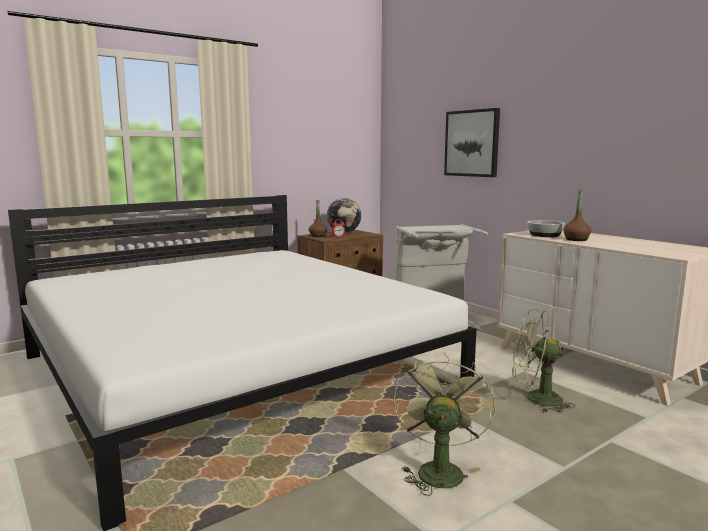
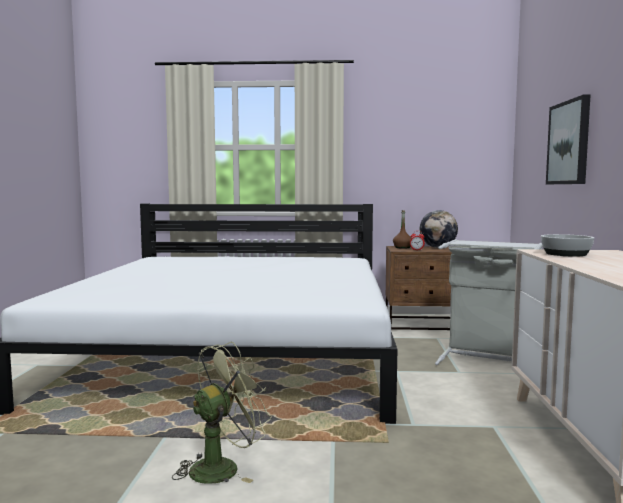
camera: 40 degrees right, 5 degrees down
(535, 399) = (444, 454): green fan -> none
(576, 239) = (585, 260): brown bottle -> none

